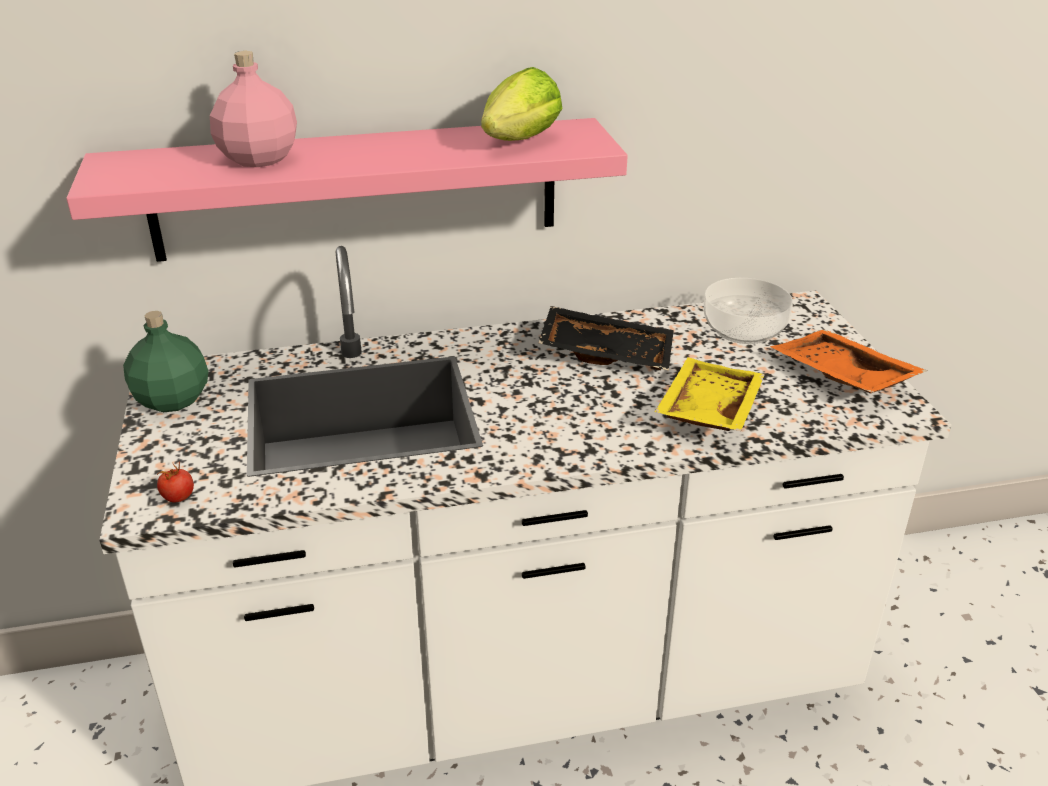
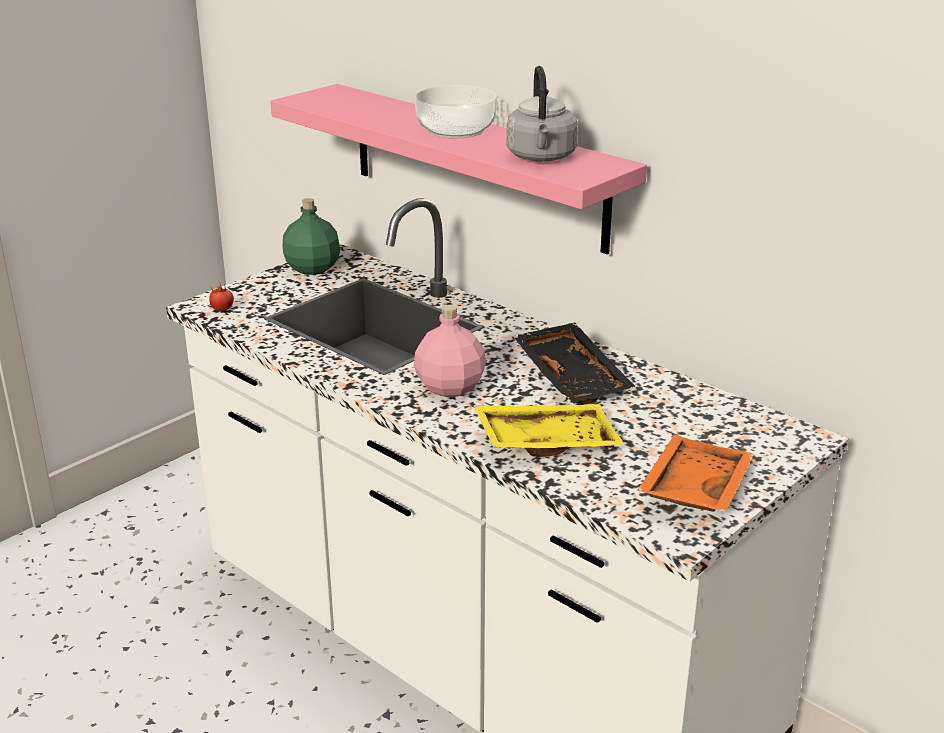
camera: 55 degrees right, 5 degrees down
(258, 159) = (390, 114): pink bottle -> pink bottle (449, 387)
(517, 143) = (541, 158): lettuce -> grey kettle
(744, 329) = (708, 422): bowl -> bowl (457, 130)

